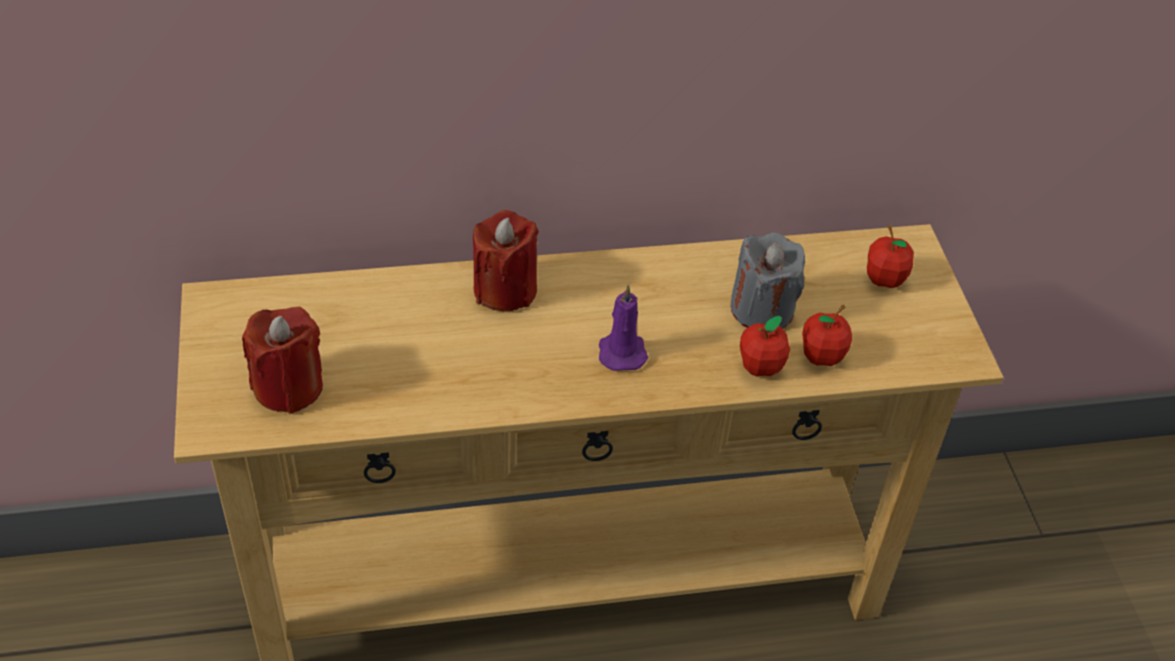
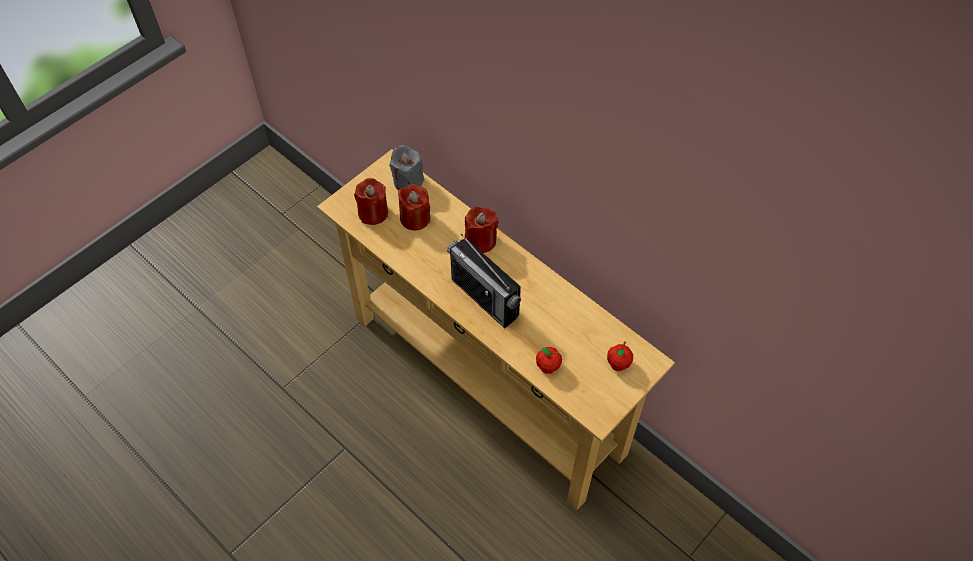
camera: 55 degrees right, 10 degrees up
(366, 340) = (415, 218): none -> red candle
(621, 351) = (485, 298): purple candle -> radio
(760, 366) = (521, 348): apple -> none
(762, 310) = (554, 330): grey candle -> grey candle (408, 181)

